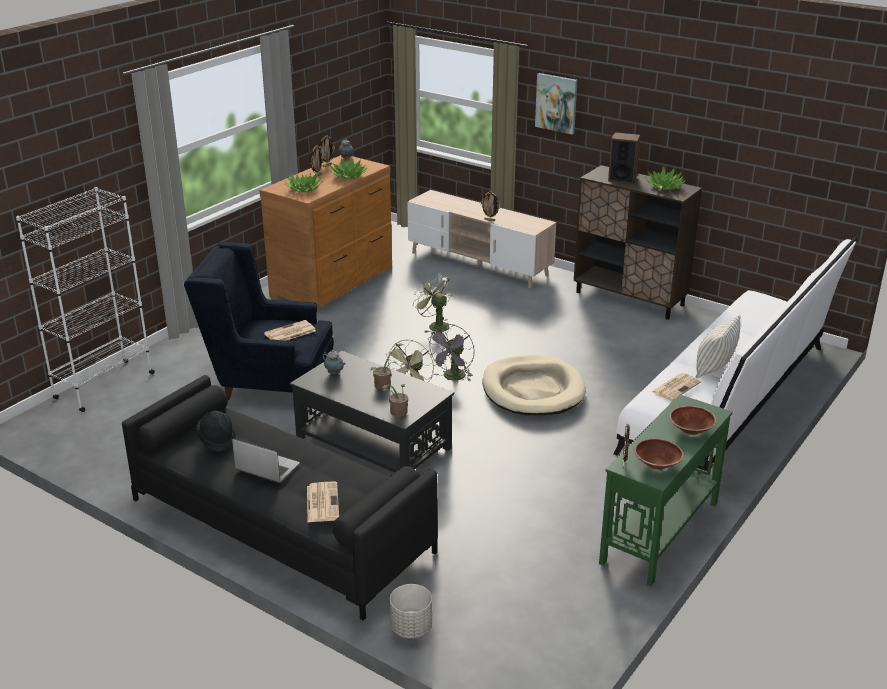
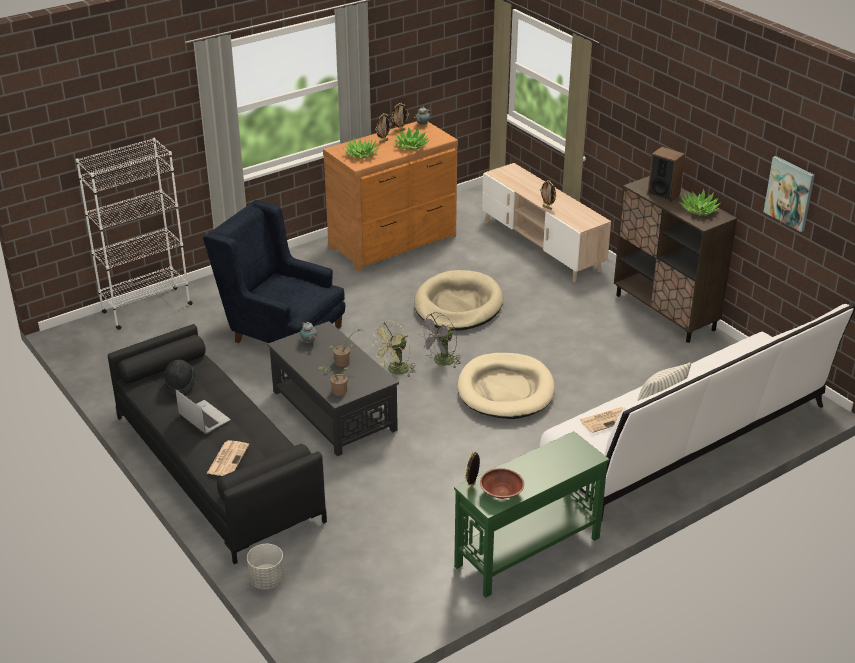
camera: 20 degrees right, 5 degrees up
(289, 333) = (296, 294): newspaper -> none
(435, 326) = (458, 305): green fan -> beige dog bed
(556, 103) = (623, 103): picture -> picture (789, 193)
(691, 430) = (557, 468): brown bowl -> none

